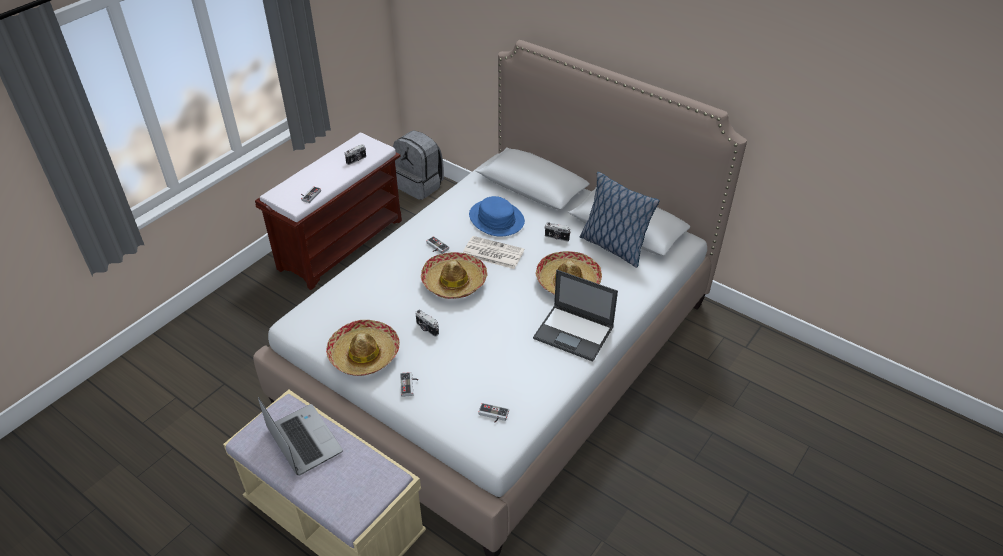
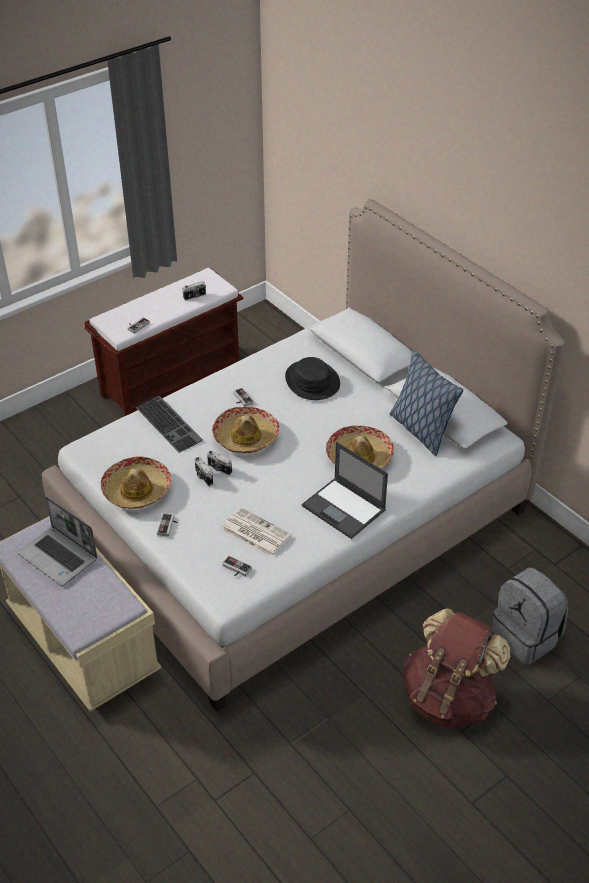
camera: 15 degrees right, 0 degrees up
(303, 440) = (59, 557): laptop -> laptop turned 150 degrees clockwise
(376, 282) = (170, 424): none -> keyboard
(420, 185) = (272, 331): grey backpack -> grey backpack (526, 637)
(492, 253) = (294, 415): newspaper -> newspaper (254, 532)
(496, 219) = (312, 381): blue hat -> black hat
(556, 238) = (366, 411): camera -> camera (219, 469)
(706, 493) = (448, 698): none -> brown backpack

